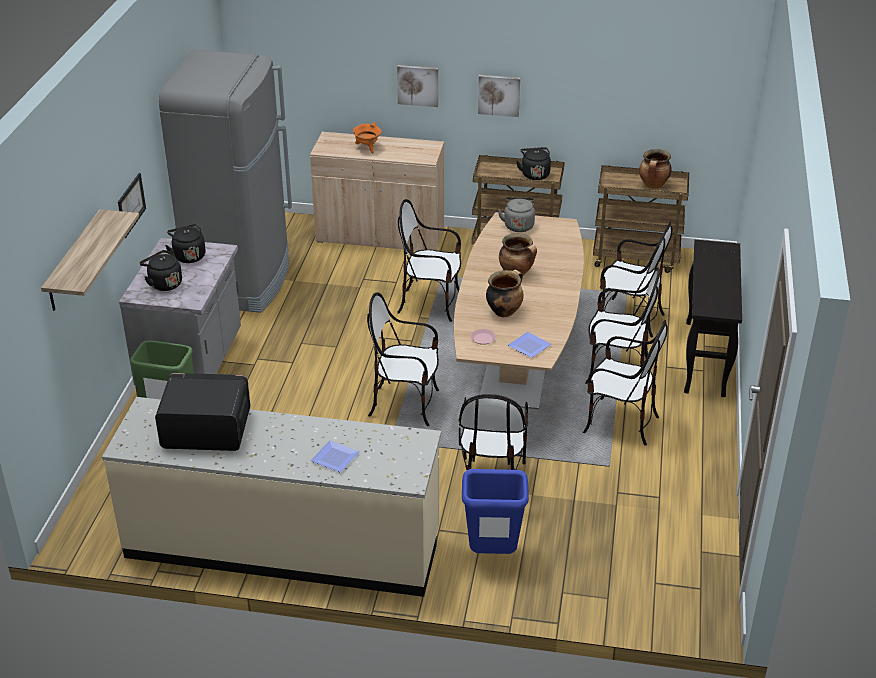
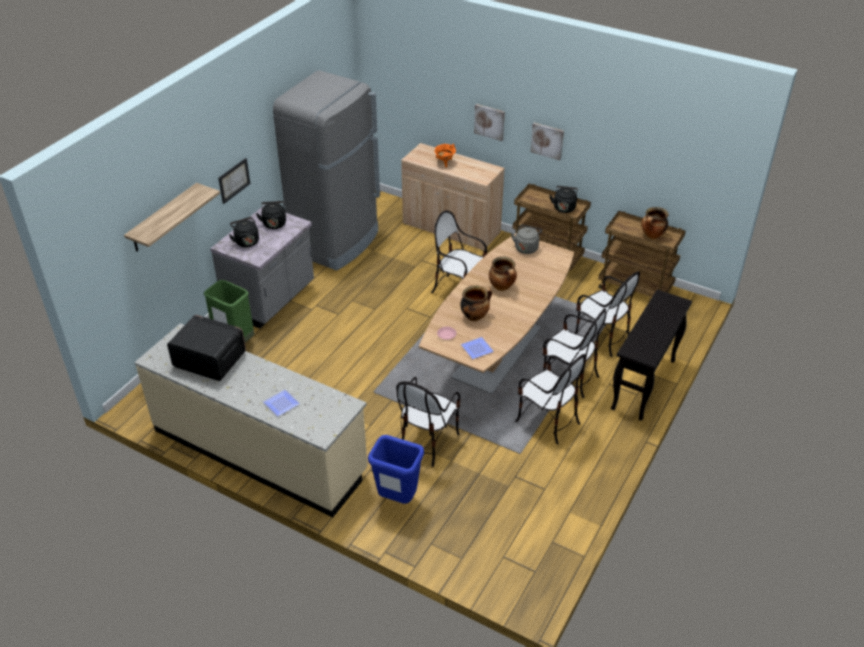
camera: 20 degrees right, 5 degrees up
(405, 405) = (398, 366): chair -> none

